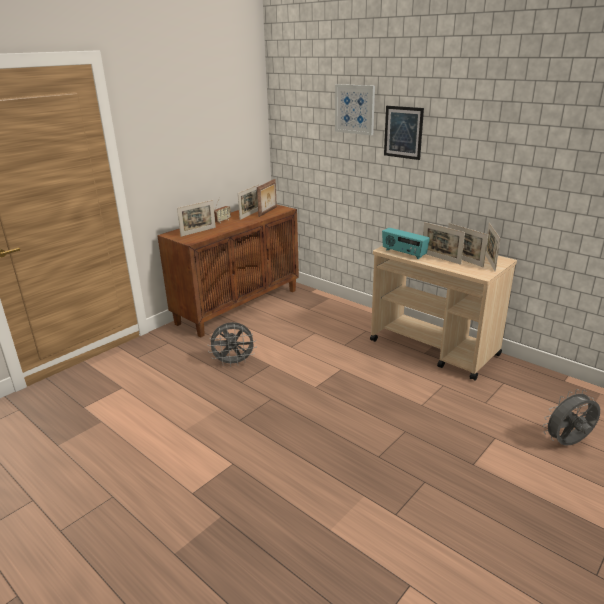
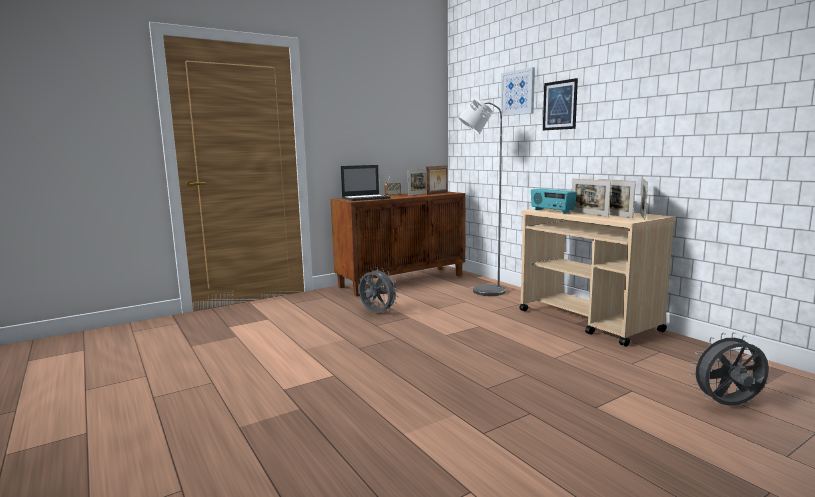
camera: 15 degrees right, 15 degrees down
(198, 232) = (366, 198): picture frame -> laptop
(234, 363) = (376, 313): grey fan -> grey fan turned 150 degrees counterclockwise
(325, 314) = (482, 291): none -> grey floor lamp

